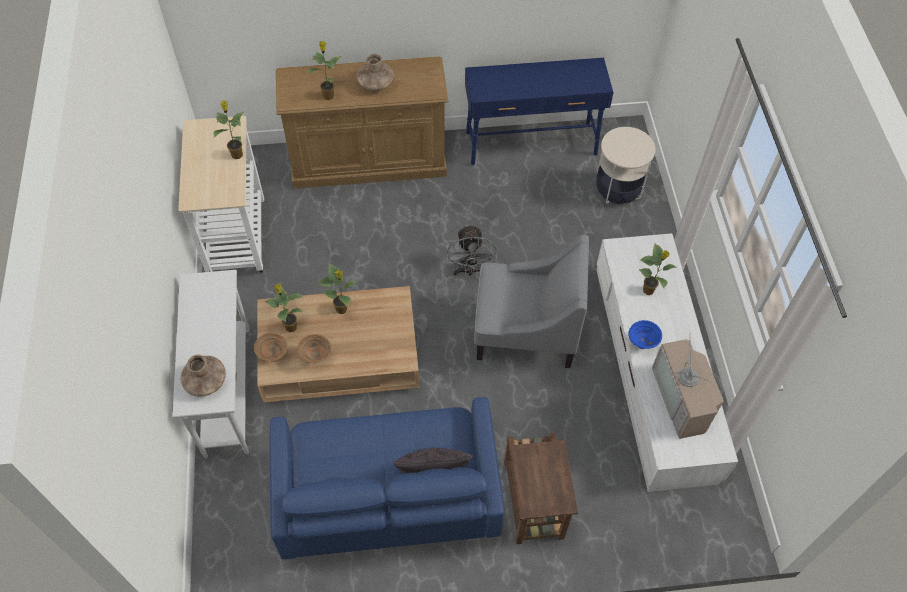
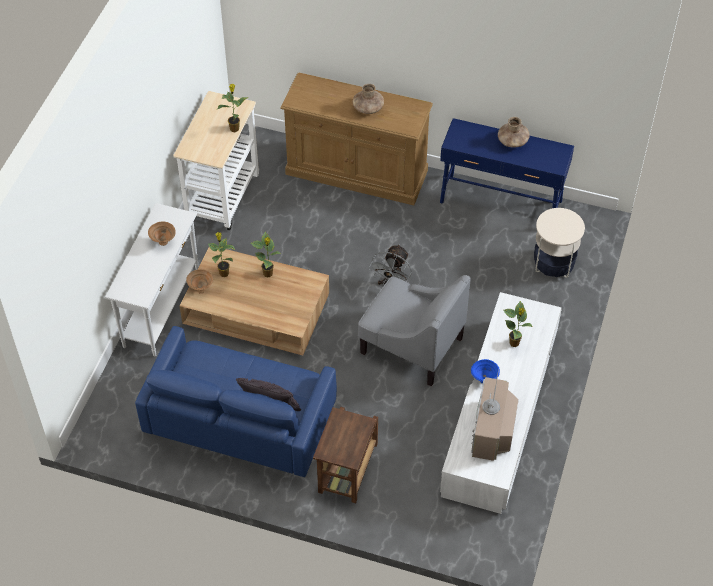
camera: 25 degrees right, 5 degrees down
(205, 381) = (138, 282): brown vase -> brown vase (512, 141)
(316, 358) = (231, 302): brown bowl -> brown bowl (164, 242)
(328, 95) = (326, 106): potted plant -> none

